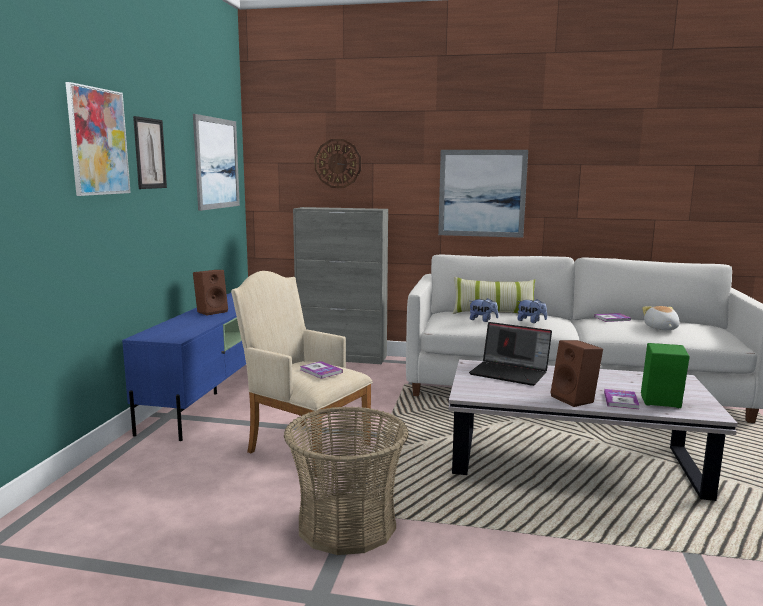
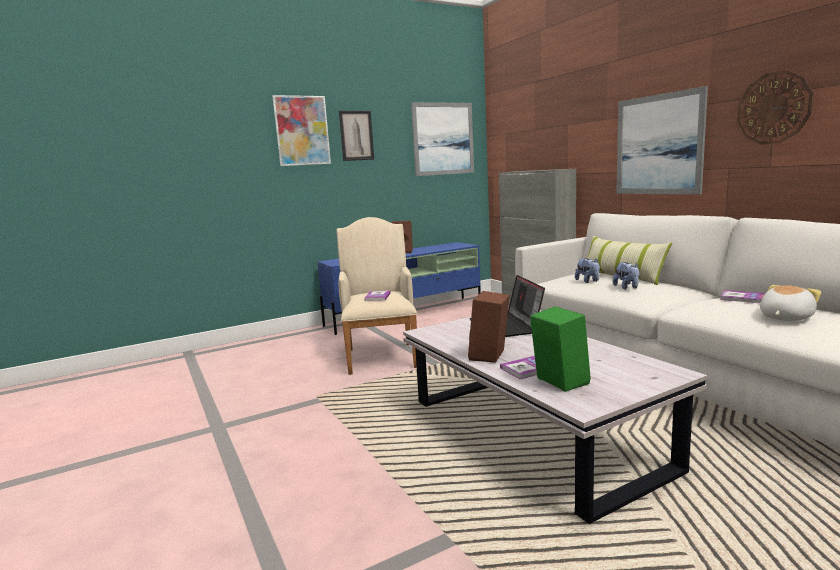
camera: 50 degrees right, 0 degrees up
(338, 163) = (541, 128): wall clock -> wall clock (773, 108)
(346, 524) = (303, 403): basket -> none

